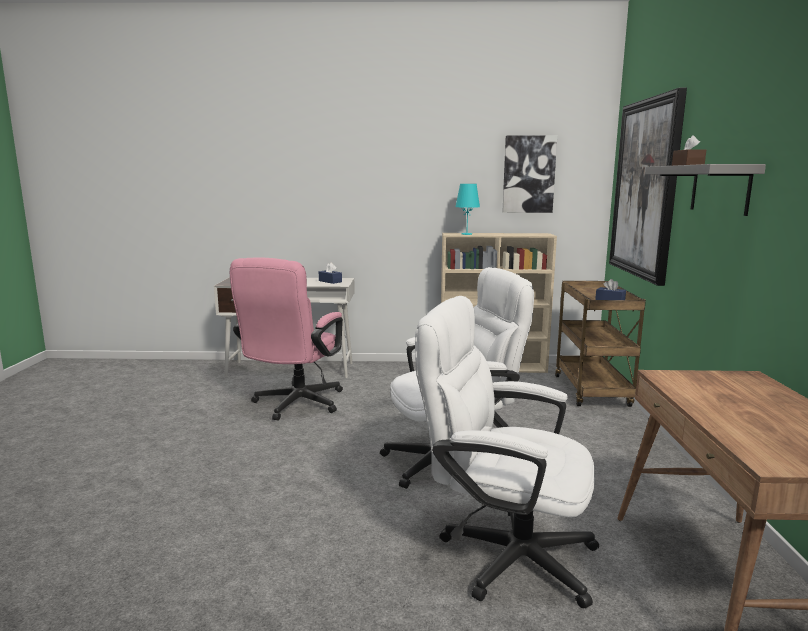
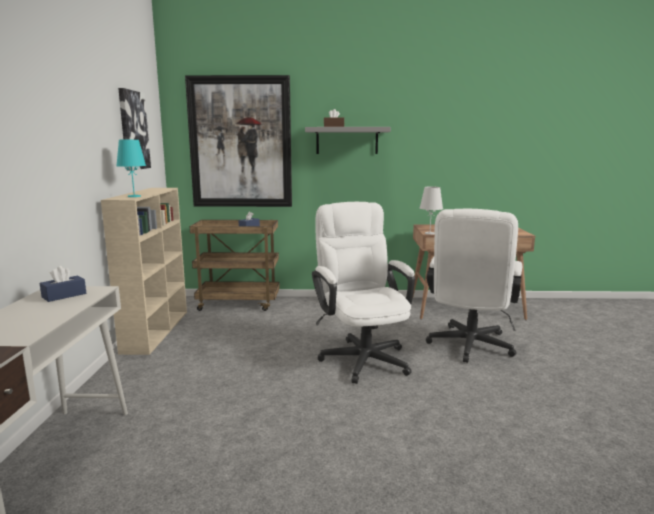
camera: 90 degrees left, 0 degrees up
(294, 405) = (217, 447): pink office chair -> none
(656, 374) = (429, 233): none -> white table lamp

